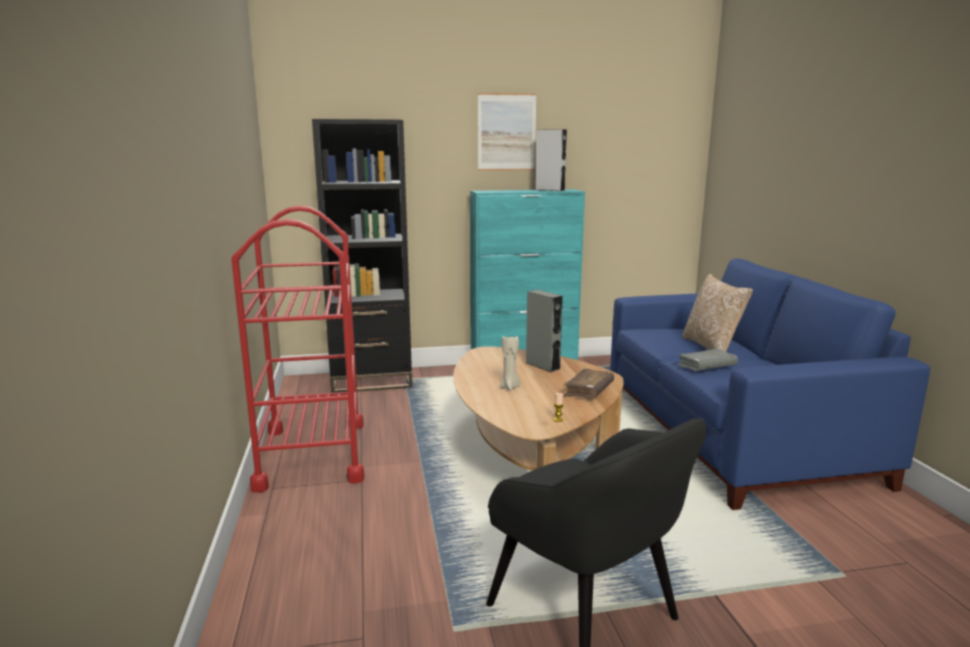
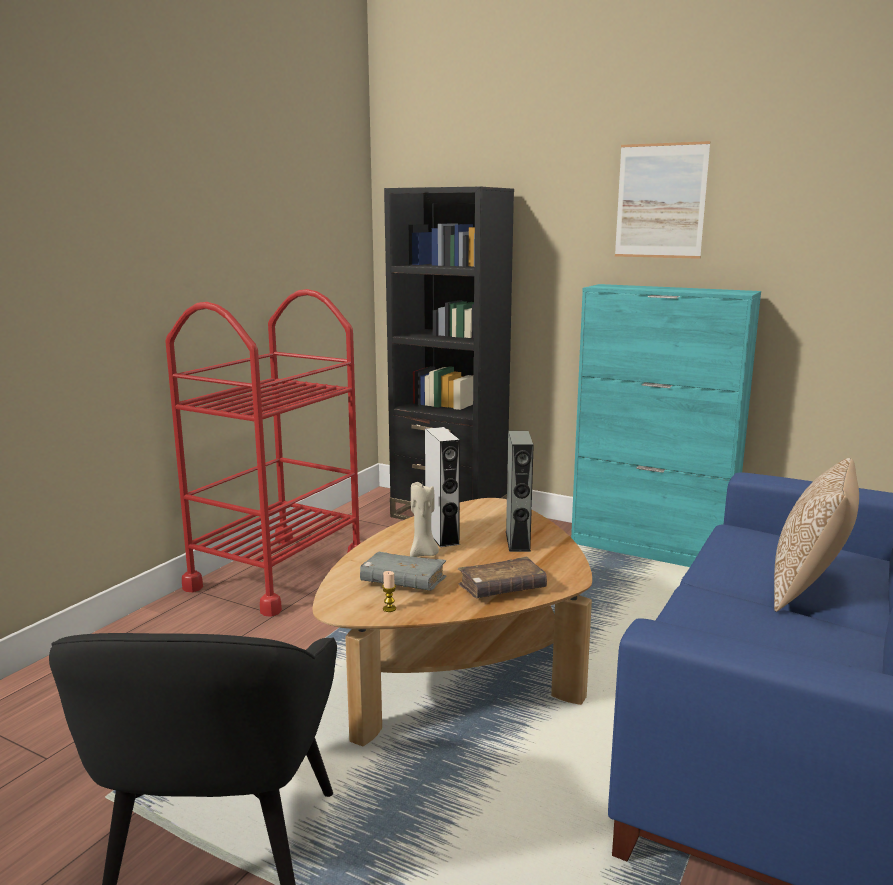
camera: 40 degrees right, 0 degrees up
(550, 190) = (706, 290): grey speaker -> grey speaker (442, 536)
(706, 367) = (715, 612): grey book -> grey book (403, 582)

